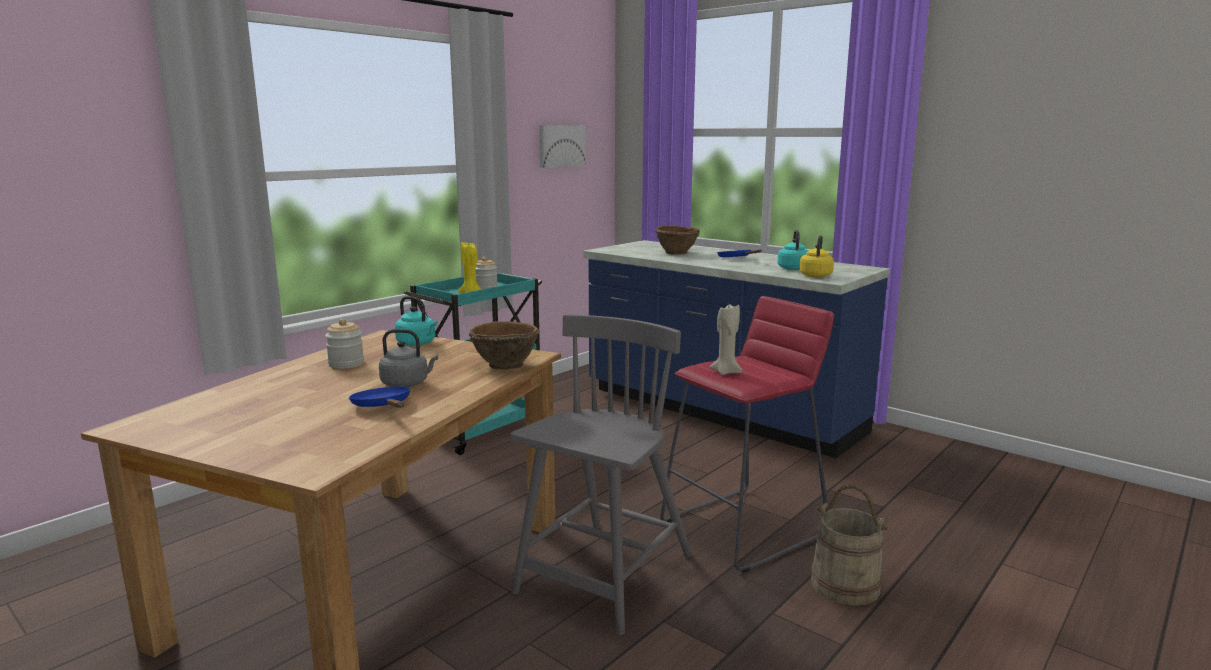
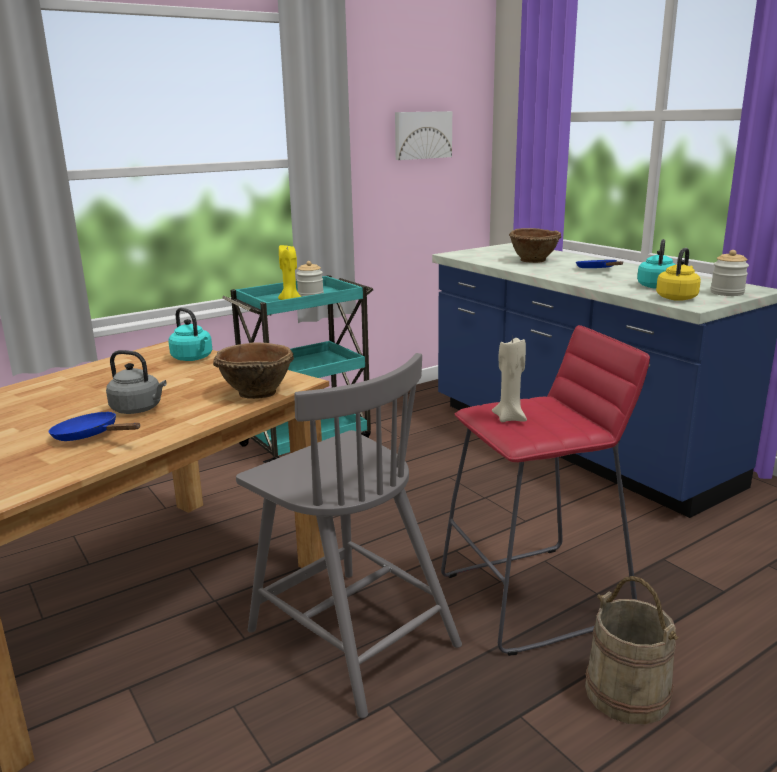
camera: 15 degrees right, 5 degrees up
(346, 364) = (104, 379): jar -> jar (727, 293)
(383, 406) = (91, 436): blue frying pan -> blue frying pan turned 45 degrees counterclockwise
(604, 576) = (350, 635): grey chair -> grey chair turned 90 degrees clockwise

